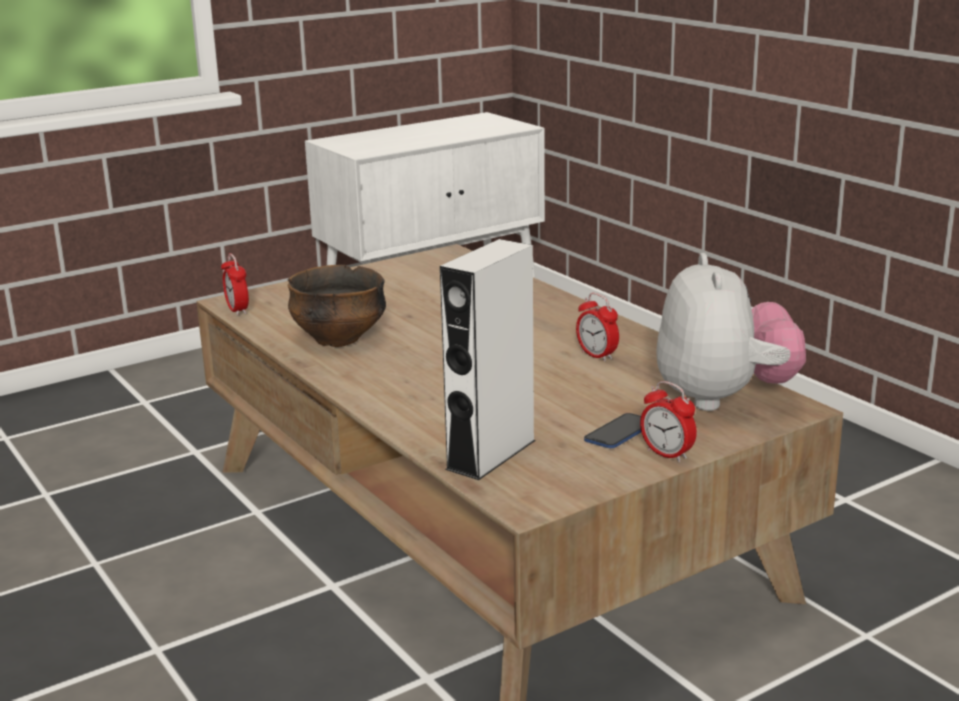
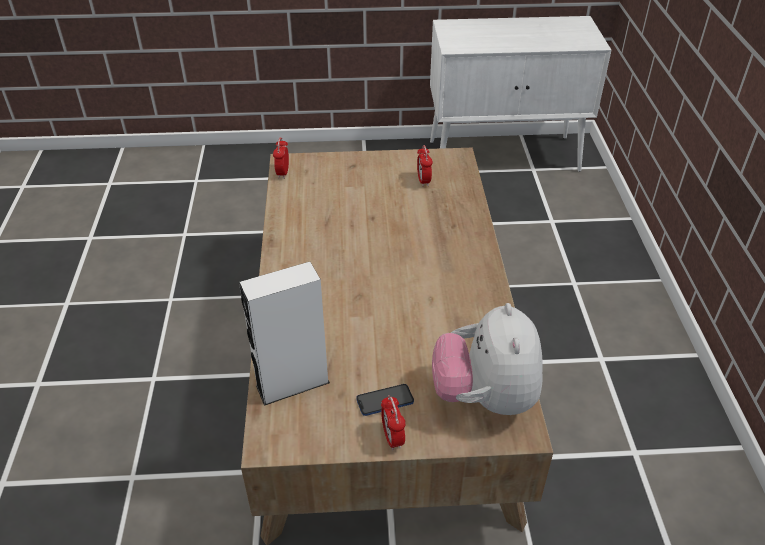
camera: 30 degrees right, 20 degrees up
(338, 339) = (312, 225): bowl -> none
(597, 356) = (447, 311): alarm clock -> alarm clock (423, 181)
(723, 398) = (485, 397): plush toy -> plush toy turned 150 degrees clockwise

